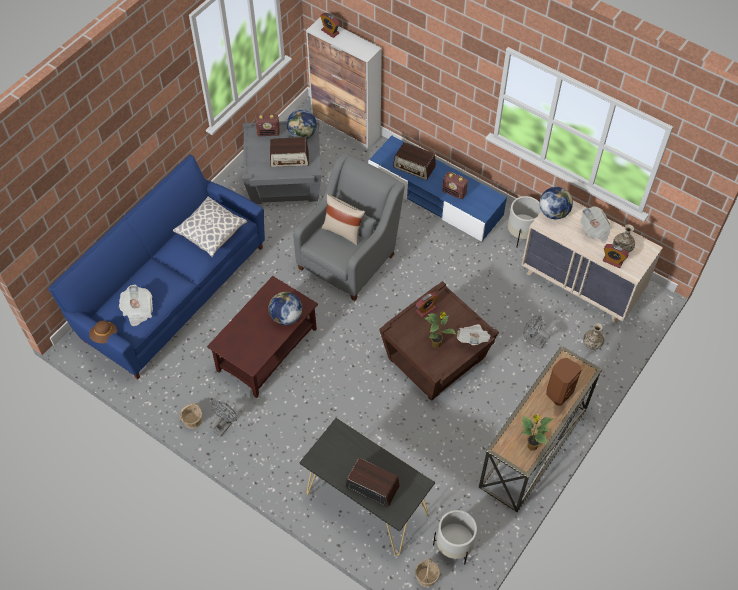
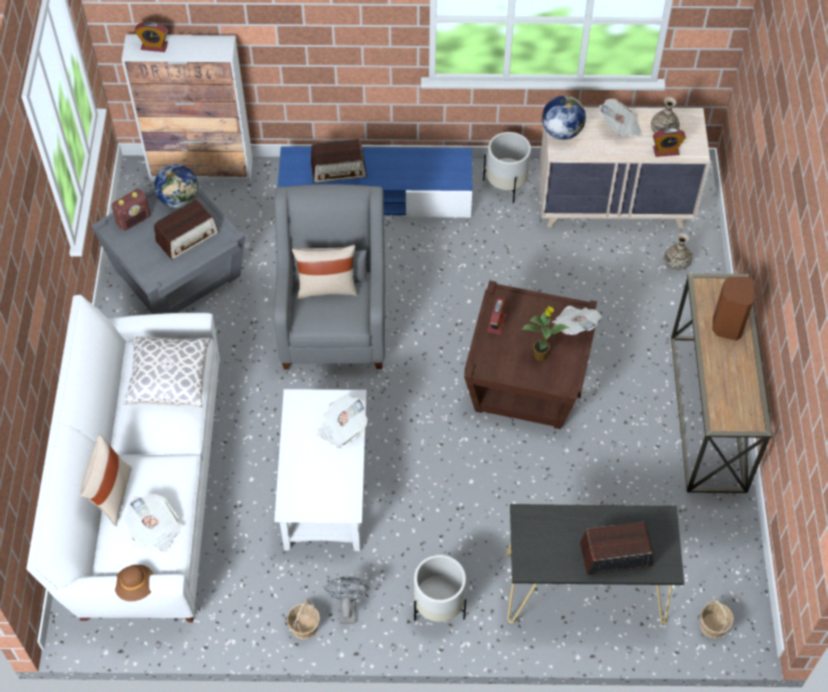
camera: 35 degrees left, 0 degrees up
(131, 278) = (111, 495): none -> beige pillow
(171, 290) = (144, 488): blue sofa -> white sofa
(267, 349) = (324, 486): brown coffee table -> white coffee table
(286, 317) = (342, 428): globe -> newspaper
(454, 193) = (409, 175): radio -> none
(454, 546) = (713, 572): white planter -> white planter (438, 606)
(531, 446) = (747, 400): potted plant -> none
(532, 341) = (613, 297): grey fan -> none

